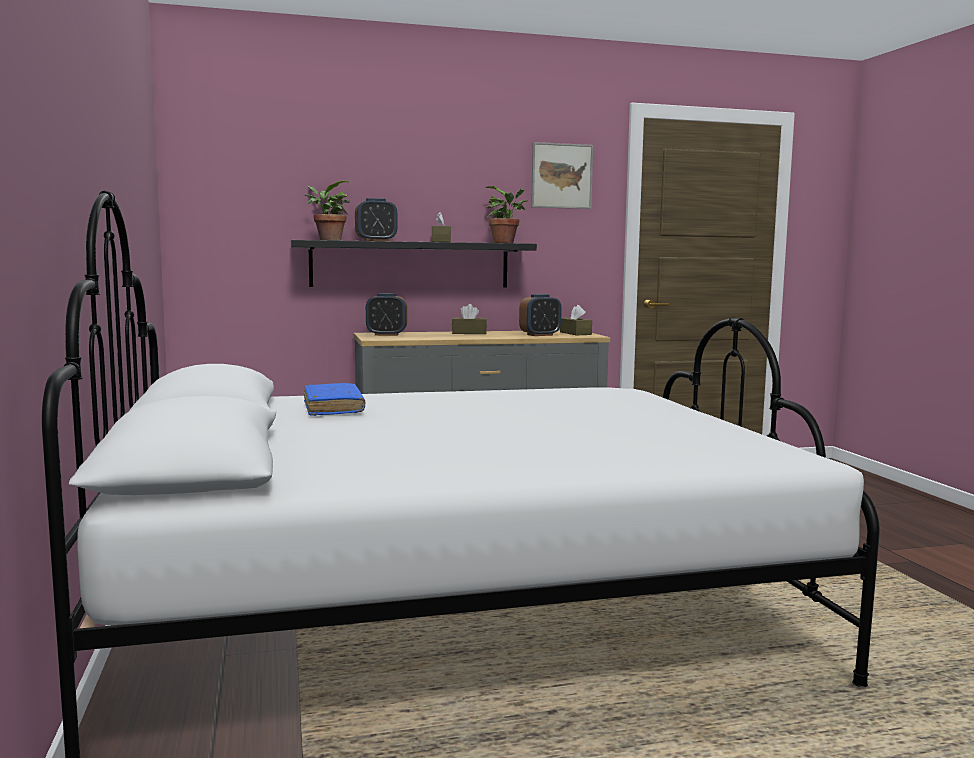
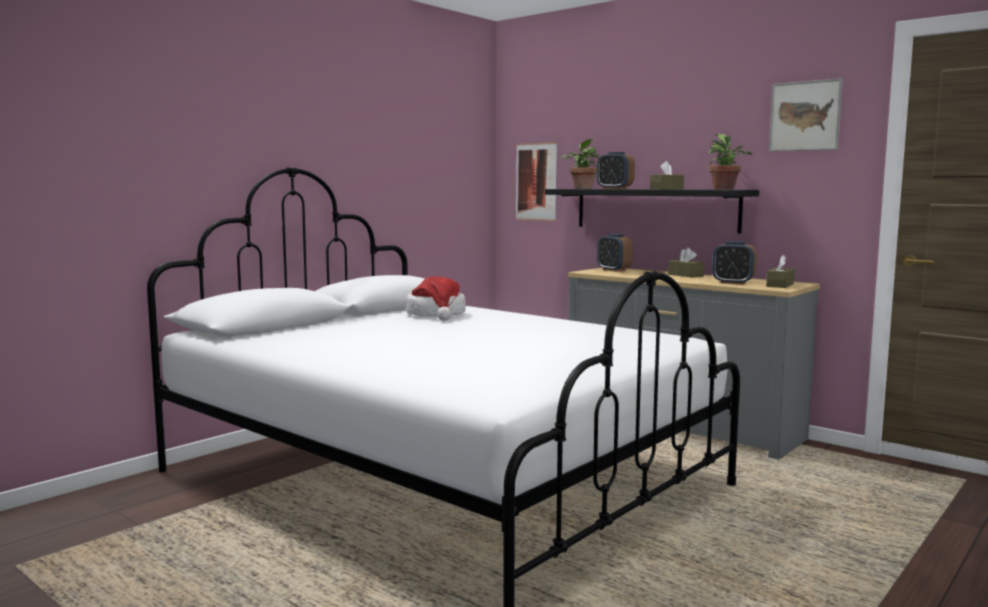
camera: 55 degrees right, 0 degrees up
(236, 230) = (536, 182): none -> picture
(333, 408) = (436, 314): blue book -> hat

